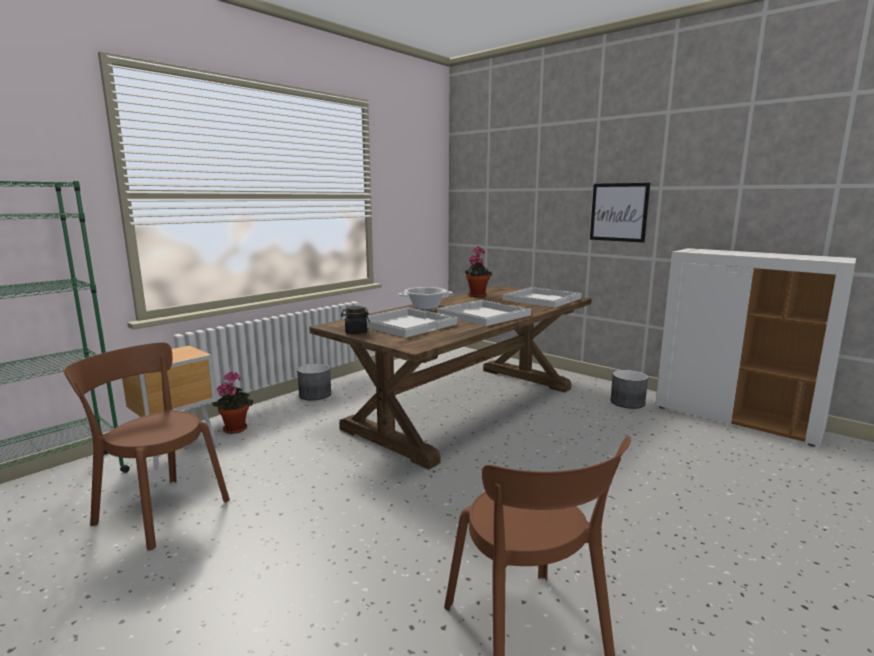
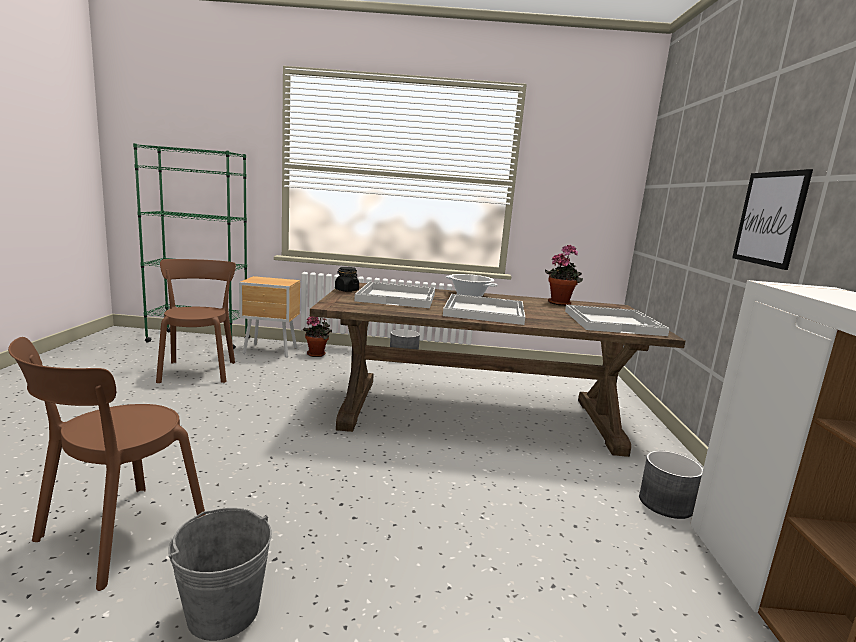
camera: 50 degrees right, 0 degrees up
(669, 591) = (223, 612): none -> grey bucket

